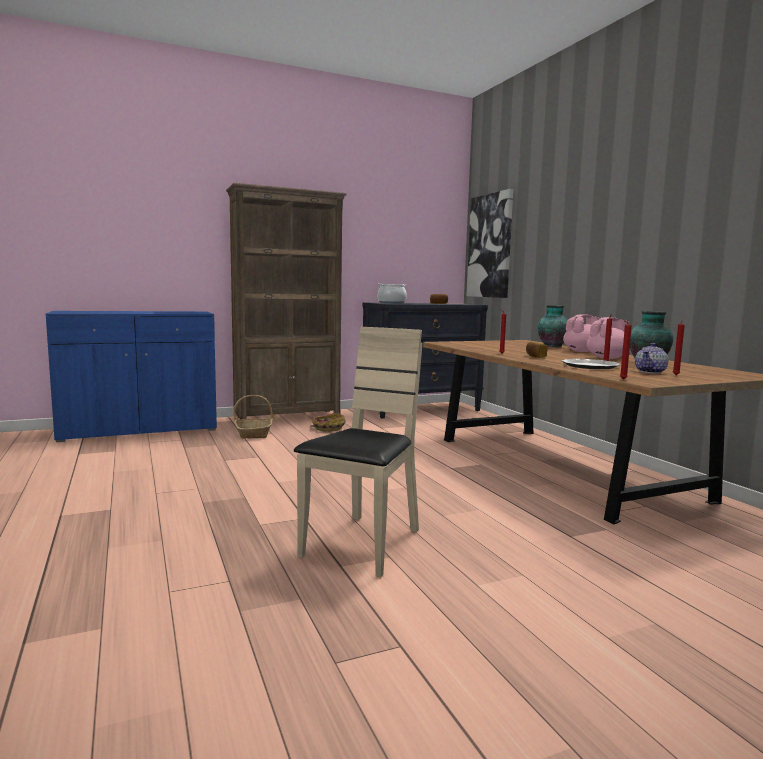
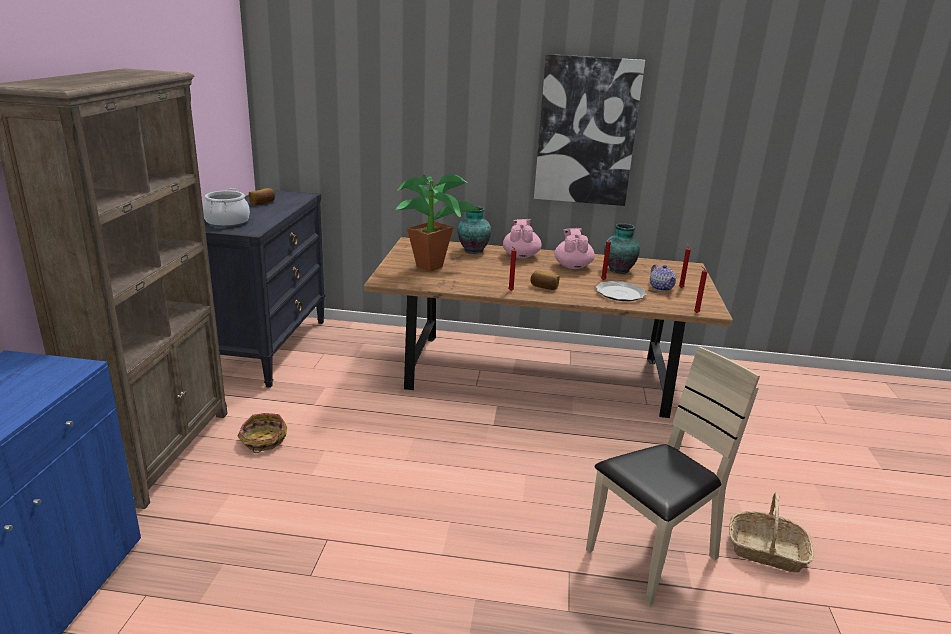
camera: 60 degrees left, 15 degrees up
(254, 433) = (209, 509): basket -> basket (766, 551)
(363, 544) = (652, 557): beige chair -> beige chair turned 90 degrees clockwise
(490, 246) = (310, 114): picture -> picture (586, 131)
(494, 345) = (435, 266): none -> potted plant

